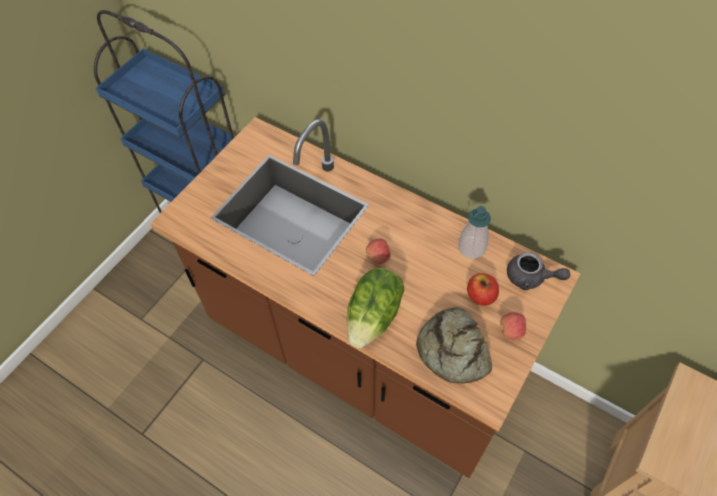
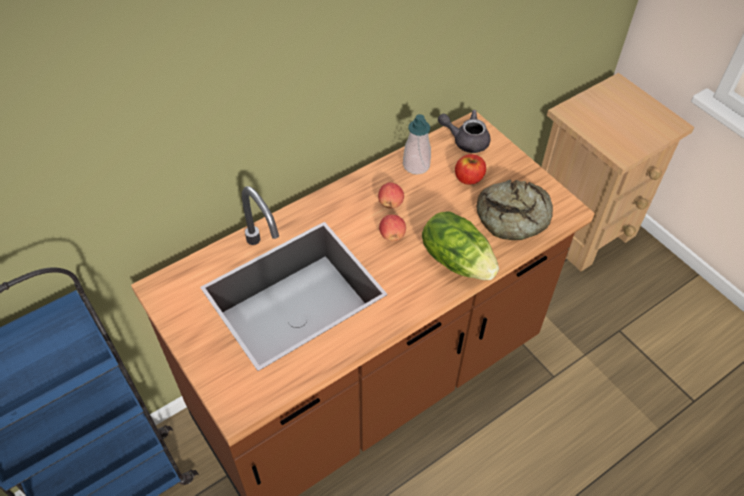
camera: 70 degrees left, 5 degrees down
(511, 331) = (511, 172): apple -> apple (390, 203)
(531, 278) = (465, 140): grey teapot -> grey teapot turned 120 degrees counterclockwise

